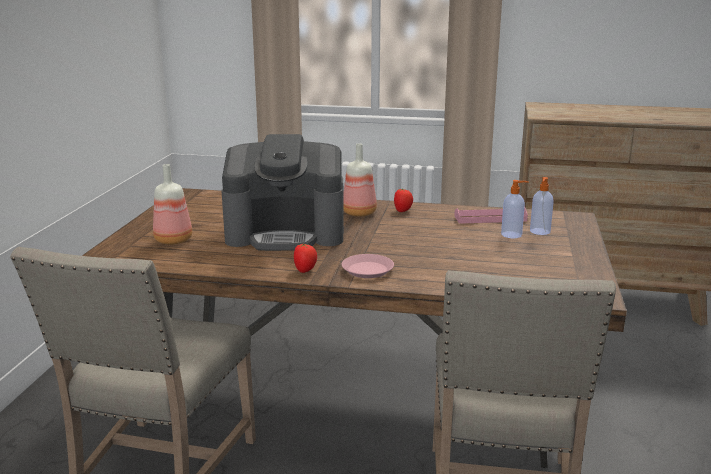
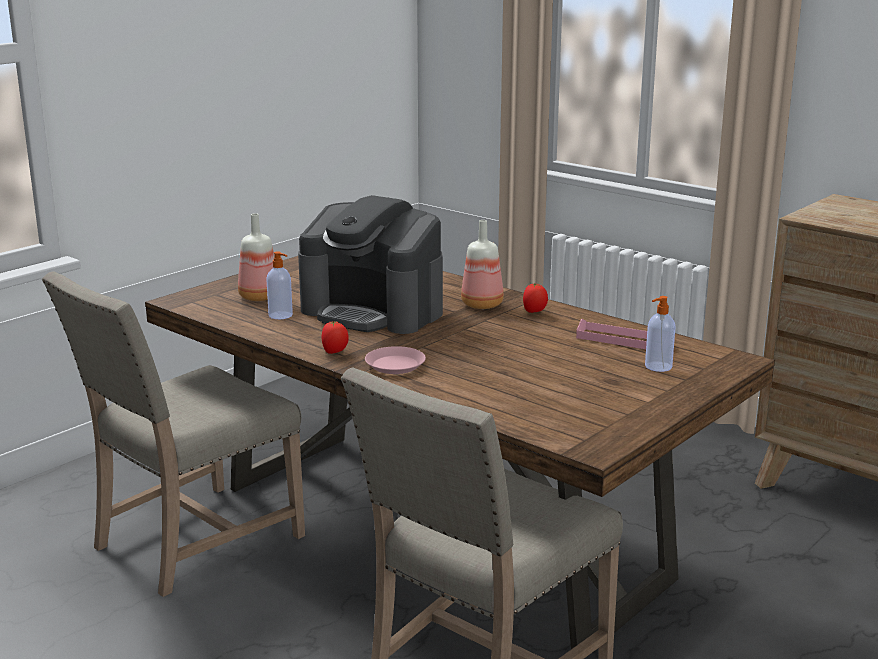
camera: 30 degrees right, 0 degrees up
(512, 235) = (617, 363): soap dispenser -> soap dispenser (281, 315)

